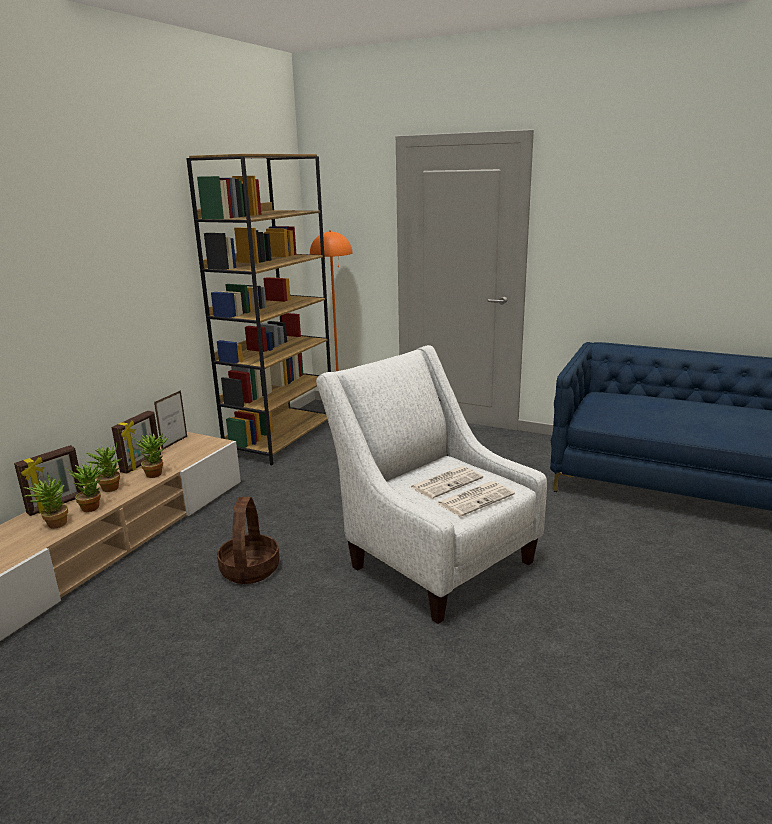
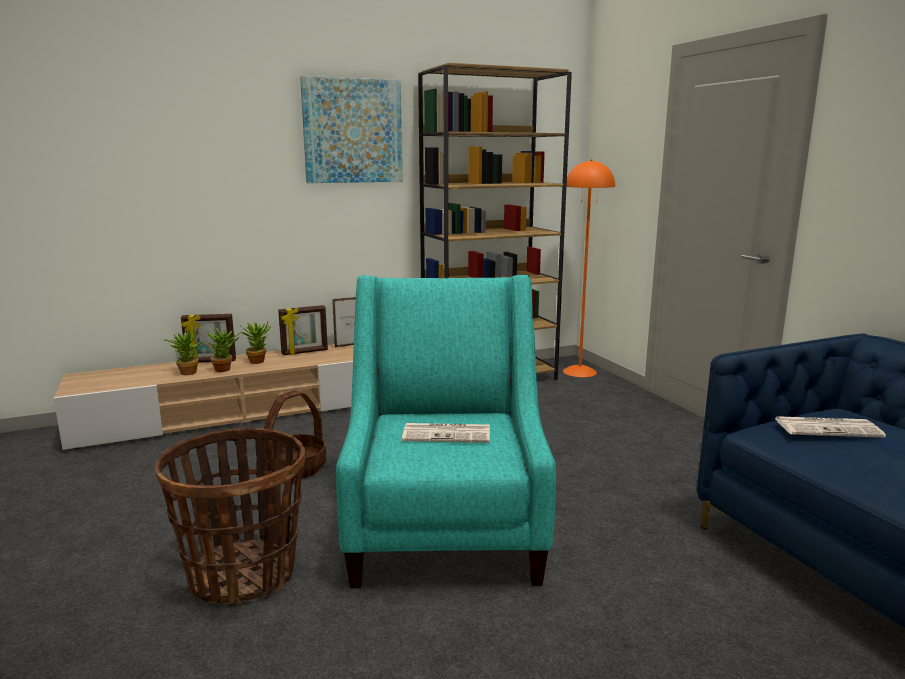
camera: 40 degrees right, 5 degrees down
(140, 223) = (352, 131): none -> picture
(156, 473) = (300, 361): potted plant -> none
(355, 658) = (243, 575): none -> basket
(432, 559) = (446, 530): white armchair -> turquoise armchair
(476, 499) = (442, 458): newspaper -> newspaper (828, 428)

